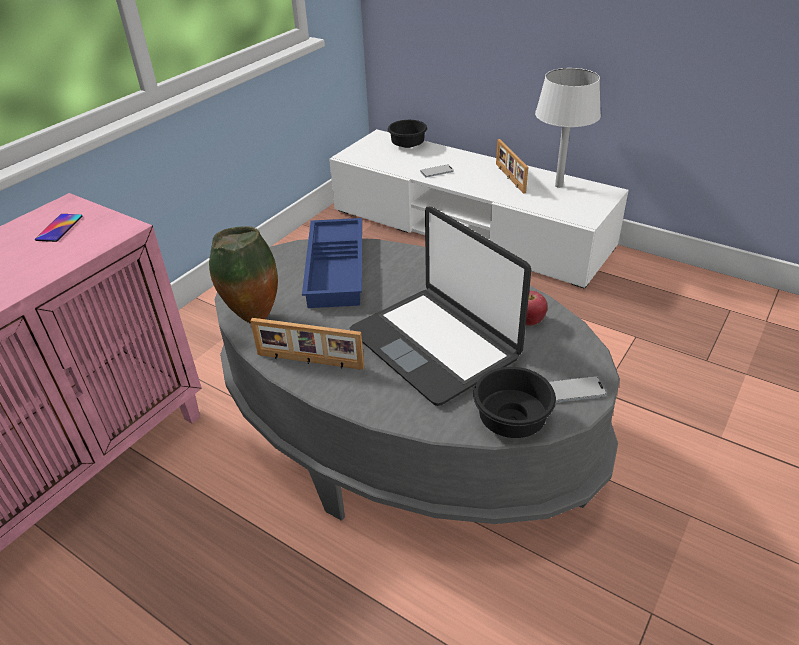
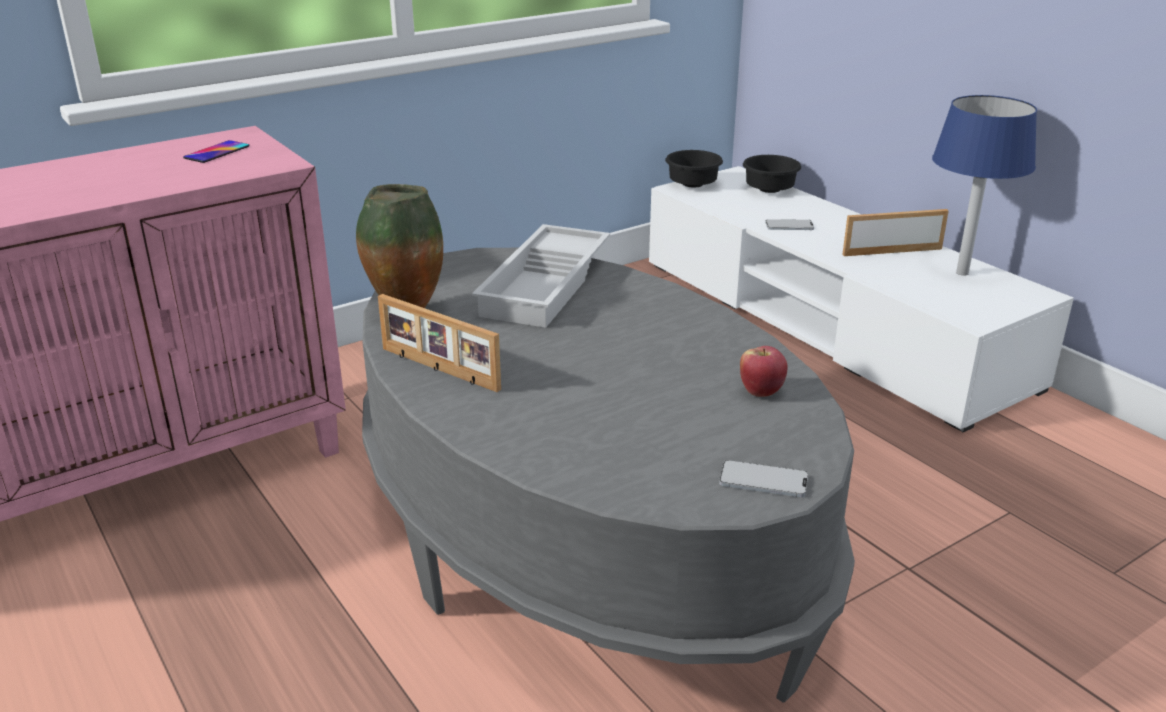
camera: 20 degrees right, 10 degrees down
(338, 269) = (547, 285): blue tray -> white tray
(435, 344) = (610, 388): laptop -> none
(509, 178) = (891, 251): picture frame -> picture frame turned 75 degrees clockwise
(514, 422) = (649, 493): black bowl -> black bowl (693, 185)
(558, 185) = (961, 273): white table lamp -> blue table lamp

